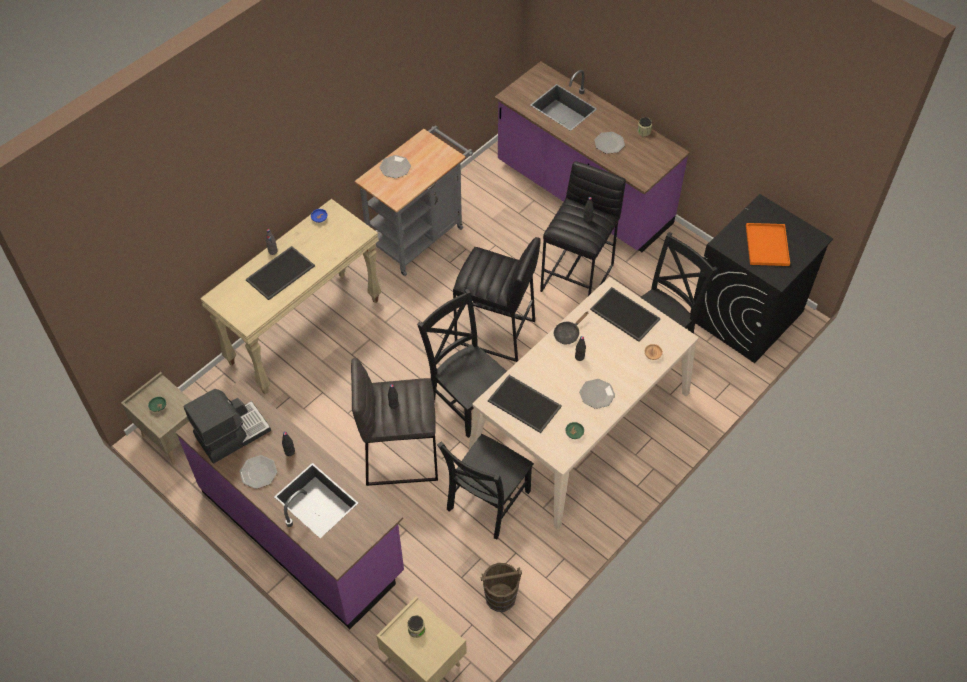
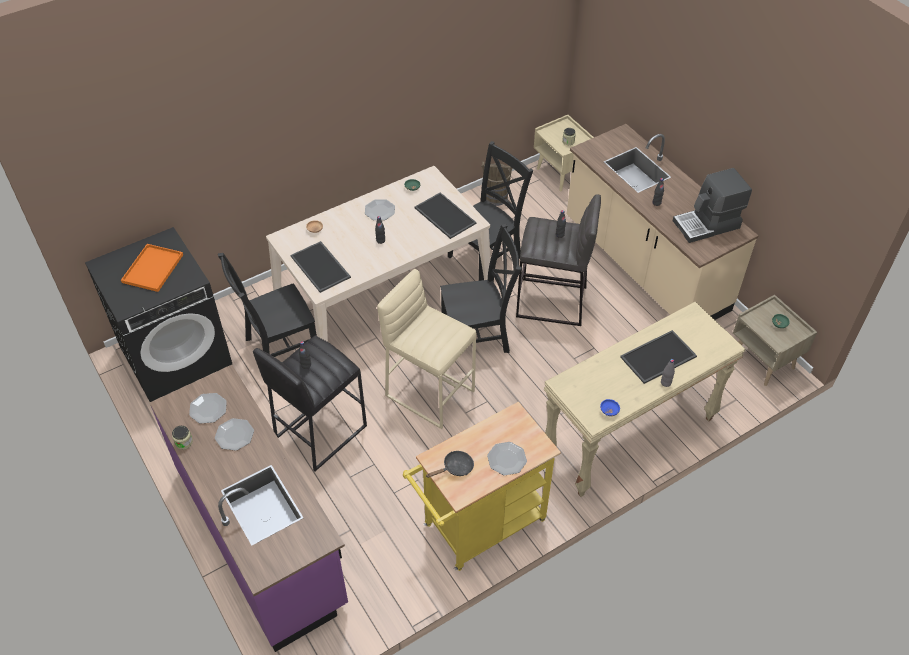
camera: 165 degrees left, 5 degrees down
(258, 472) = (683, 194): plate -> plate (208, 409)
(302, 531) = (644, 266): purple counter -> beige counter
(419, 235) = (478, 527): grey cart -> yellow cart
(467, 400) = (478, 336): black chair -> black chair turned 75 degrees counterclockwise
(495, 332) = (430, 392): black stool -> beige stool
(568, 333) = (381, 261): black frying pan -> black frying pan (455, 468)

